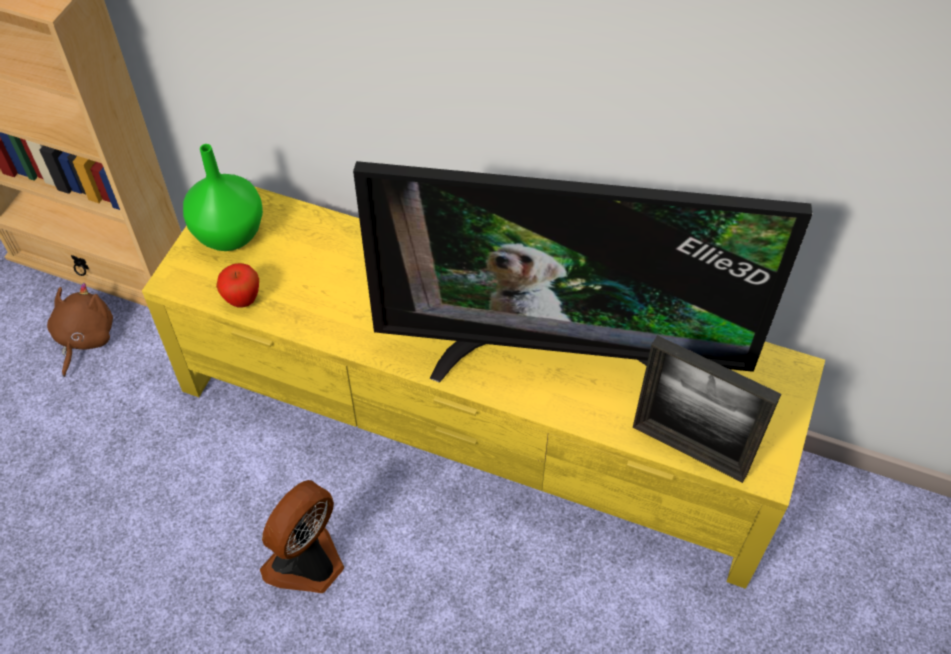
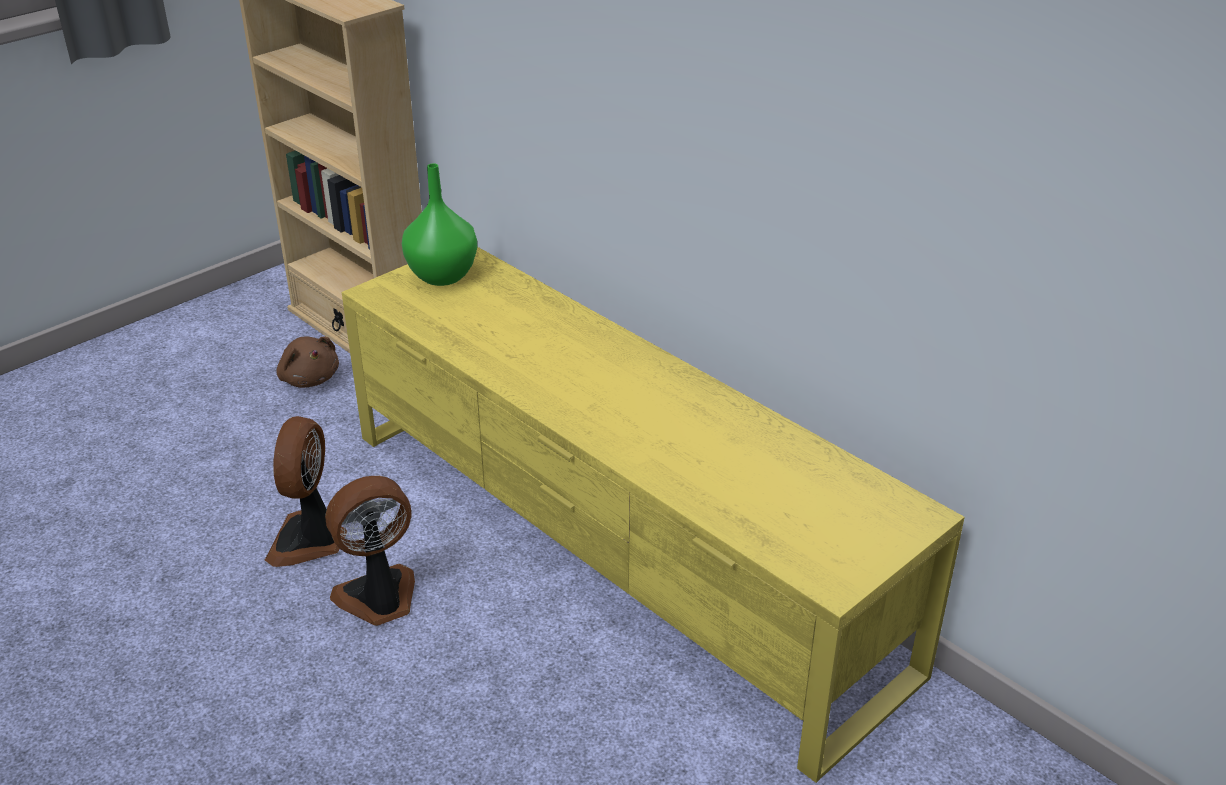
camera: 25 degrees right, 20 degrees down
(84, 338) = (309, 378): brown plush toy -> brown plush toy turned 105 degrees clockwise
(206, 527) = (310, 541): none -> fan
(243, 300) = (419, 319): apple -> none
(561, 354) = (681, 433): television -> none
(689, 450) = (761, 540): picture frame -> none

